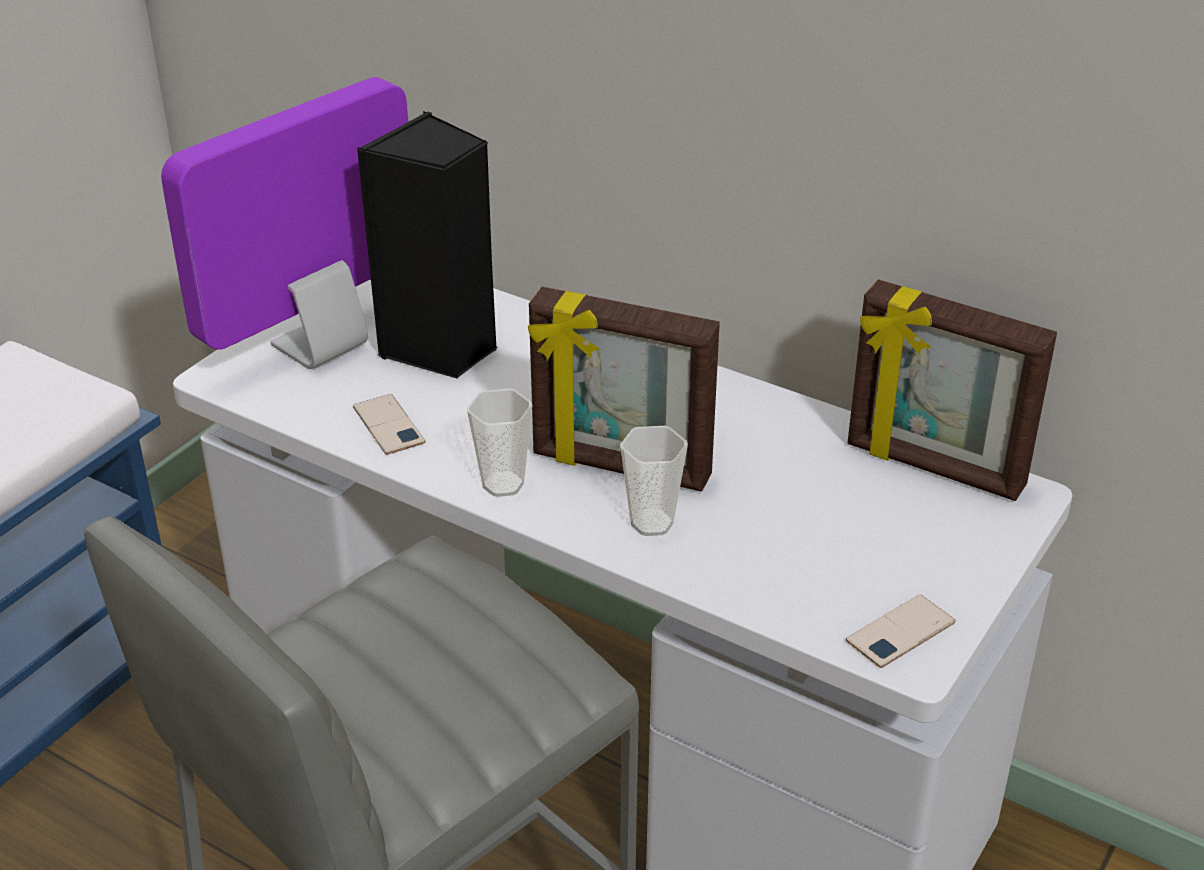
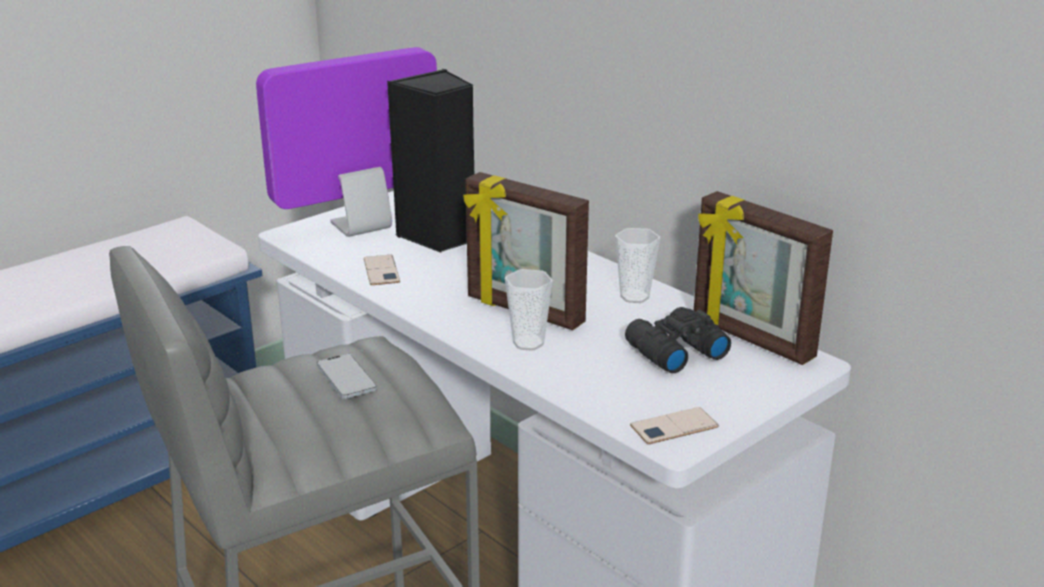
camera: 15 degrees right, 10 degrees down
(437, 631) = (346, 377): none -> phone
(503, 484) = (438, 310): cup -> cup (634, 297)
(846, 505) = (673, 351): none -> black binoculars

